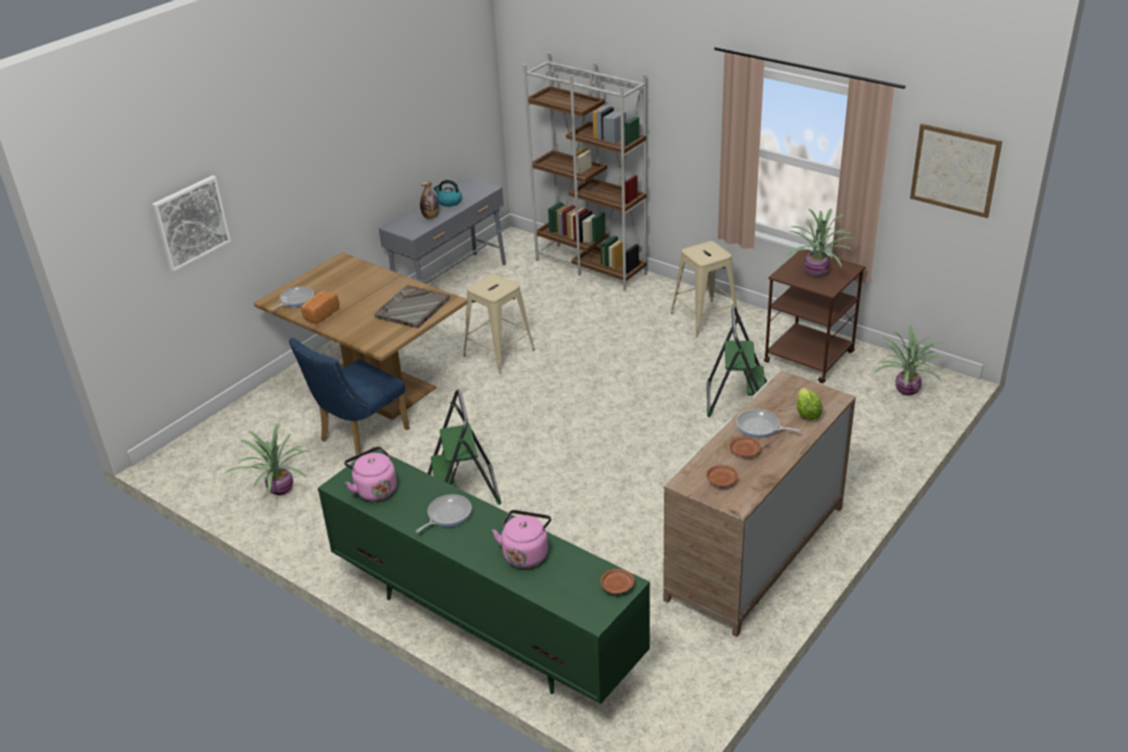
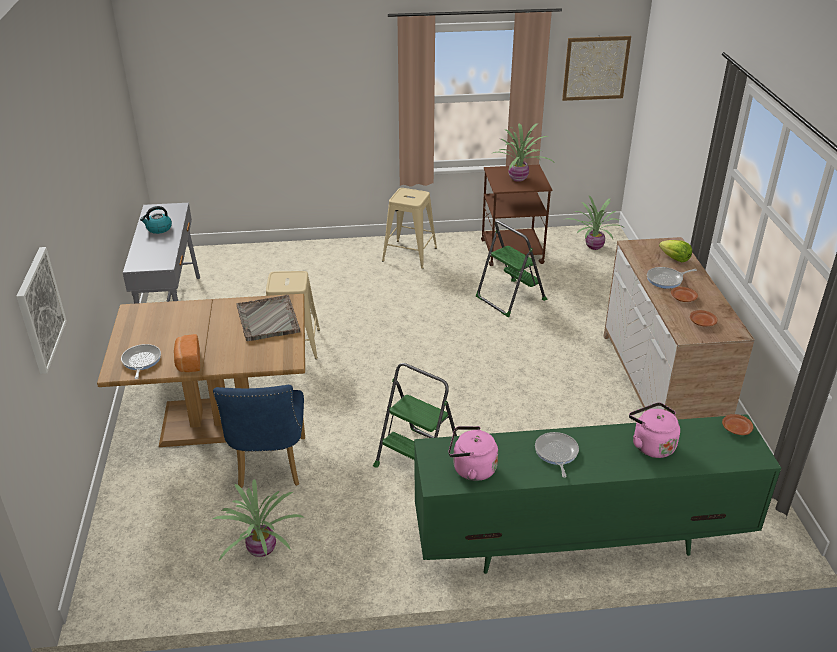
camera: 45 degrees left, 0 degrees up
(430, 217) = (160, 246): bottle -> none
(591, 267) = (274, 253): brown bookcase -> none

